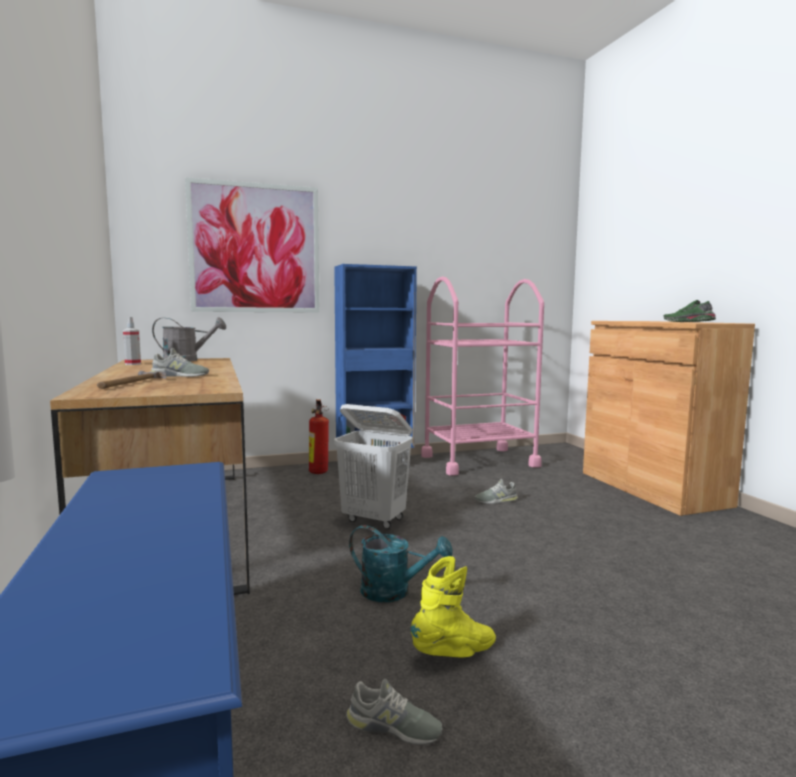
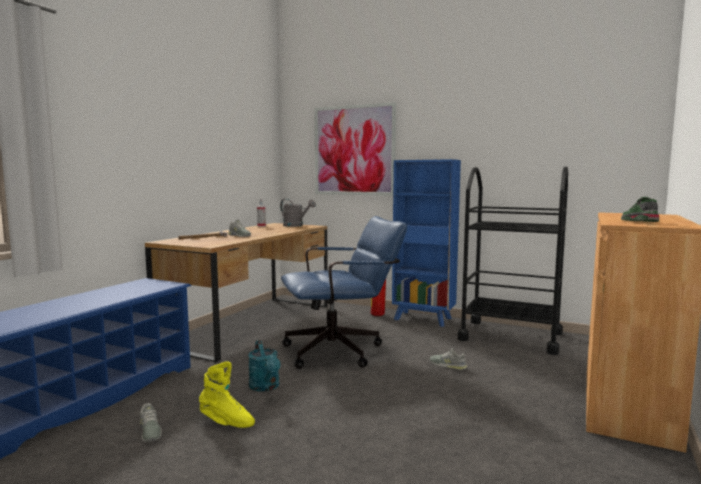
camera: 45 degrees right, 0 degrees up
(374, 520) = (342, 351): white laundry basket -> blue office chair
(479, 461) = (510, 336): pink cart -> black cart

